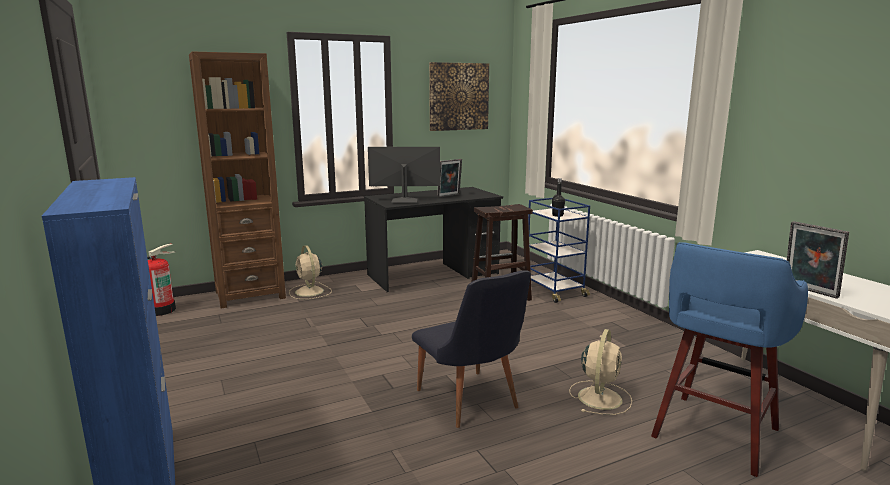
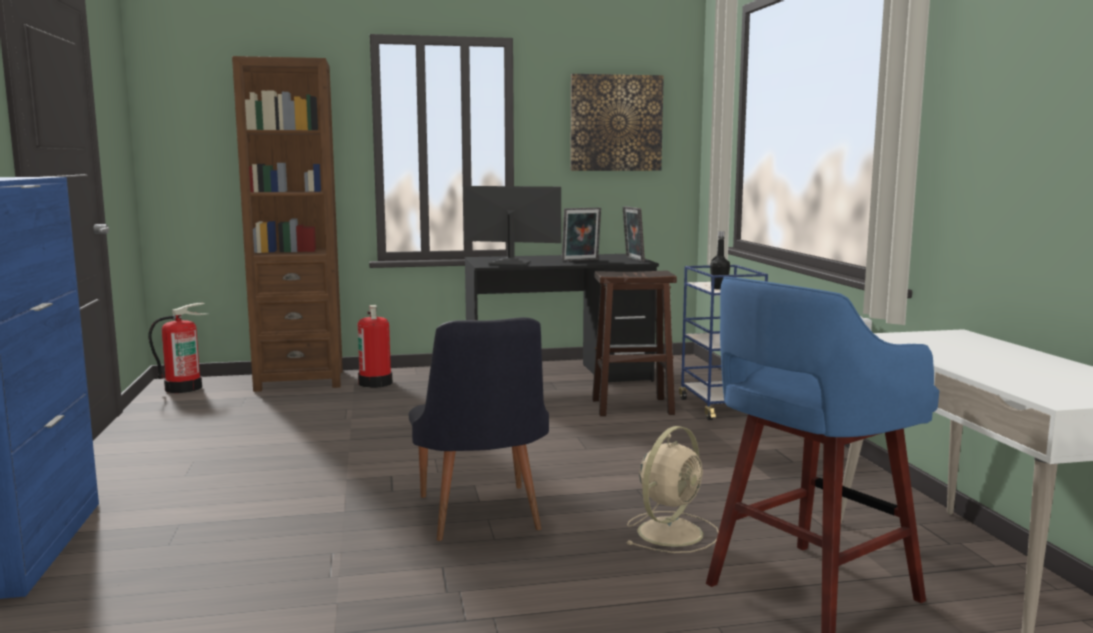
camera: 15 degrees right, 5 degrees down
(310, 292) = (376, 383): beige fan -> fire extinguisher
(808, 291) = (961, 371): picture frame -> picture frame (632, 259)

